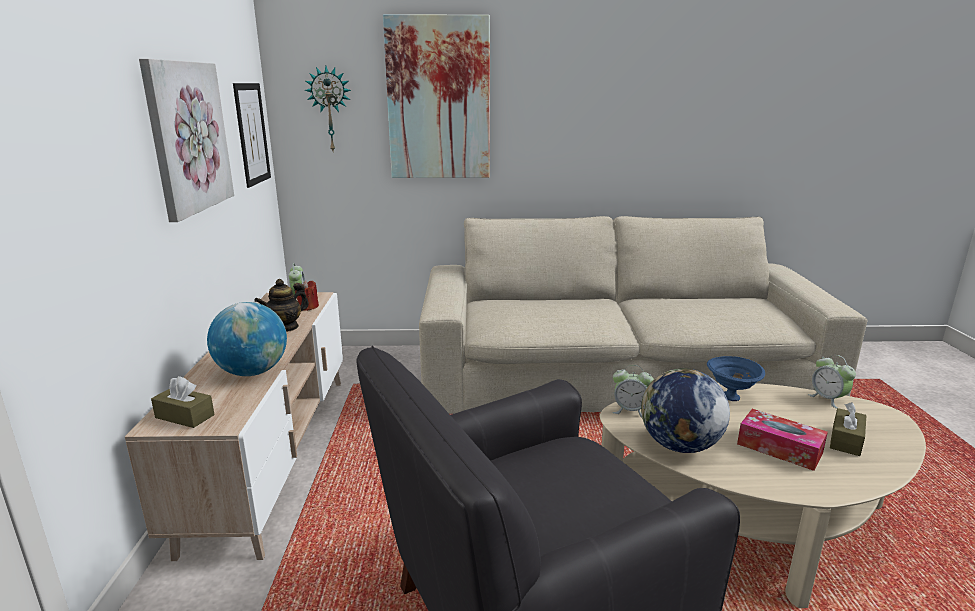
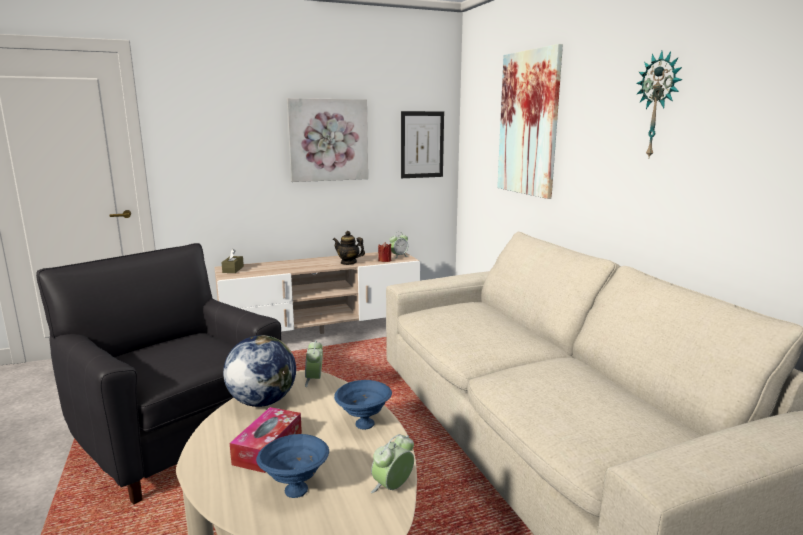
camera: 70 degrees right, 5 degrees down
(252, 372) = (284, 269): globe -> none
(330, 109) = (480, 131): wall clock -> wall clock (658, 105)
(846, 440) = (294, 490): brown tissue box -> blue bowl

